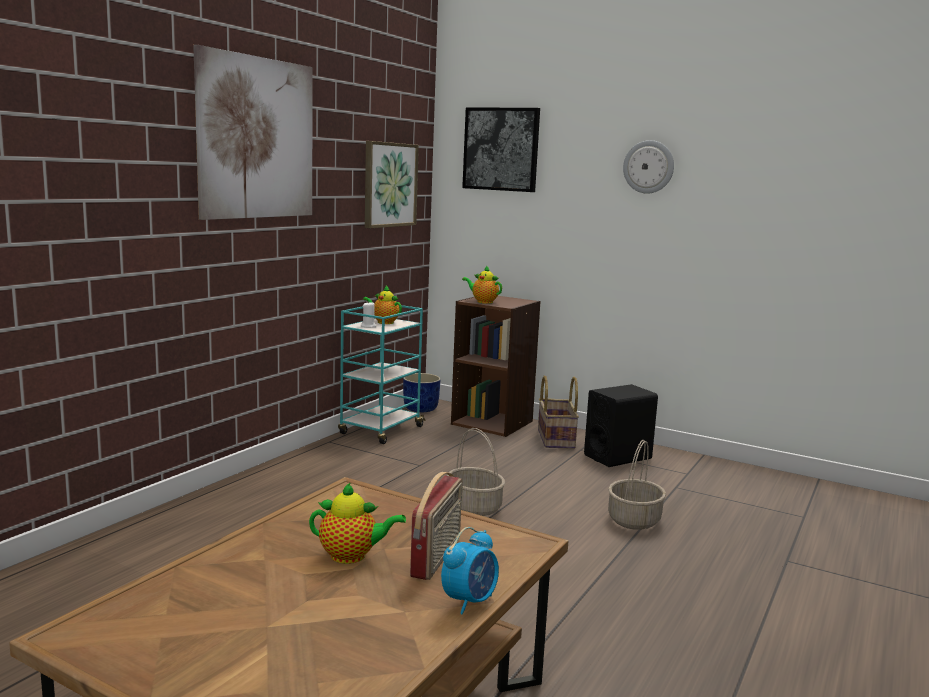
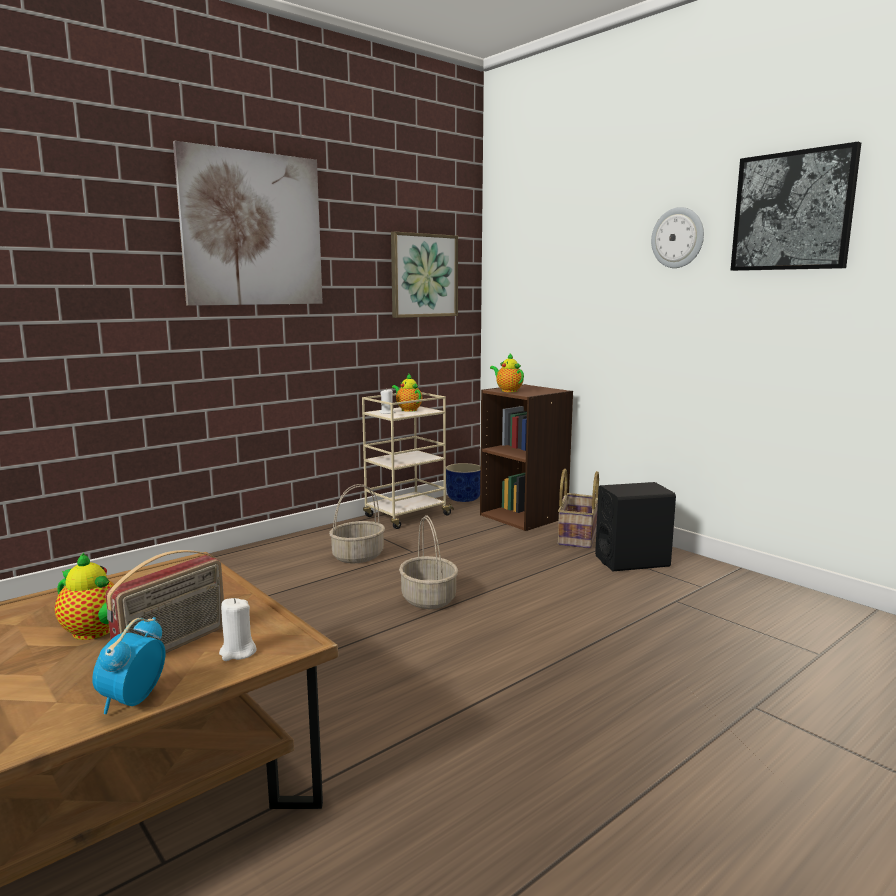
camera: 20 degrees right, 0 degrees up
(381, 431) = (406, 516): turquoise cart -> beige cart
(470, 601) = (132, 701): alarm clock -> alarm clock turned 135 degrees clockwise
(498, 556) = (237, 652): none -> white candle
(501, 149) = (538, 234): picture -> picture (793, 211)
(633, 520) = (593, 632): basket -> basket (358, 556)

